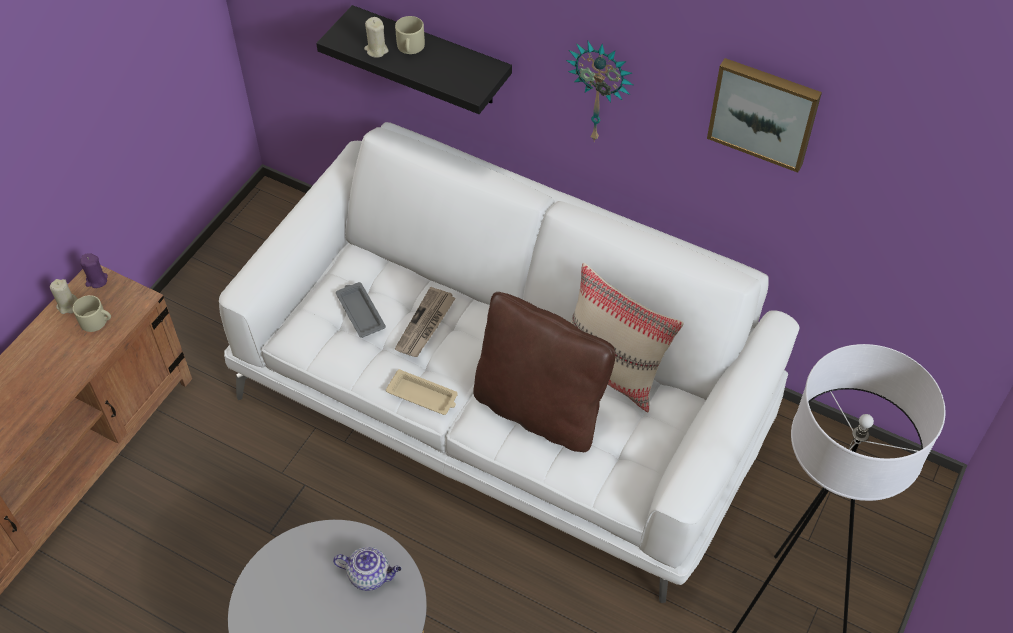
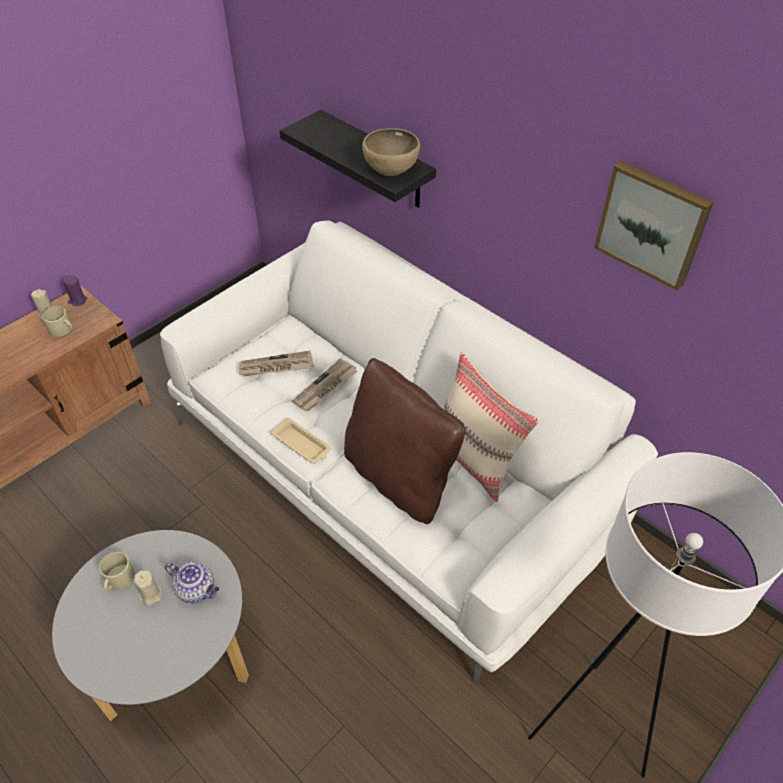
camera: 15 degrees right, 5 degrees down
(360, 312) = (276, 366): grey tray -> newspaper
(376, 50) = (325, 141): beige candle -> beige candle (150, 595)
(410, 47) = (354, 144): beige mug -> beige mug (118, 580)
(465, 79) = (391, 173): none -> brown bowl
(600, 91) = (506, 197): wall clock -> none

